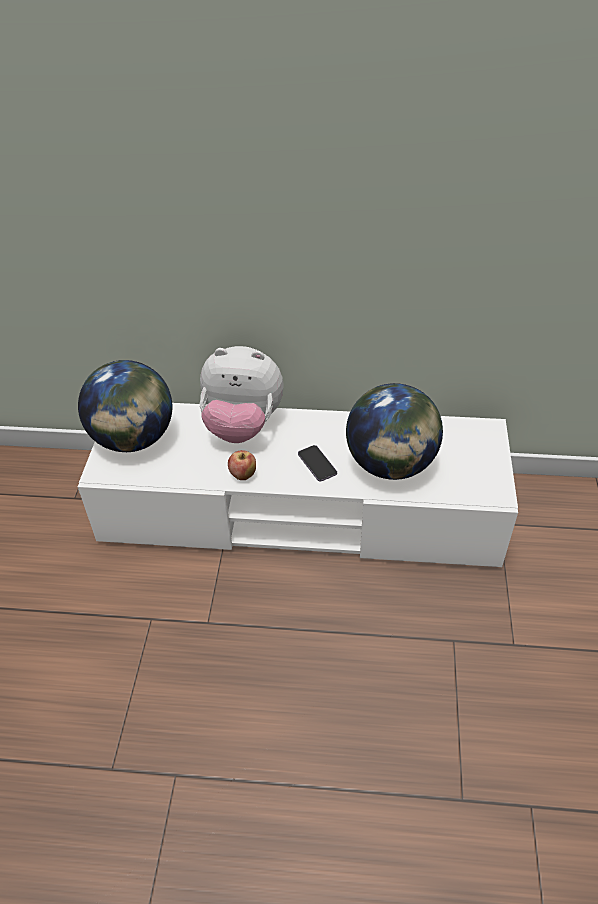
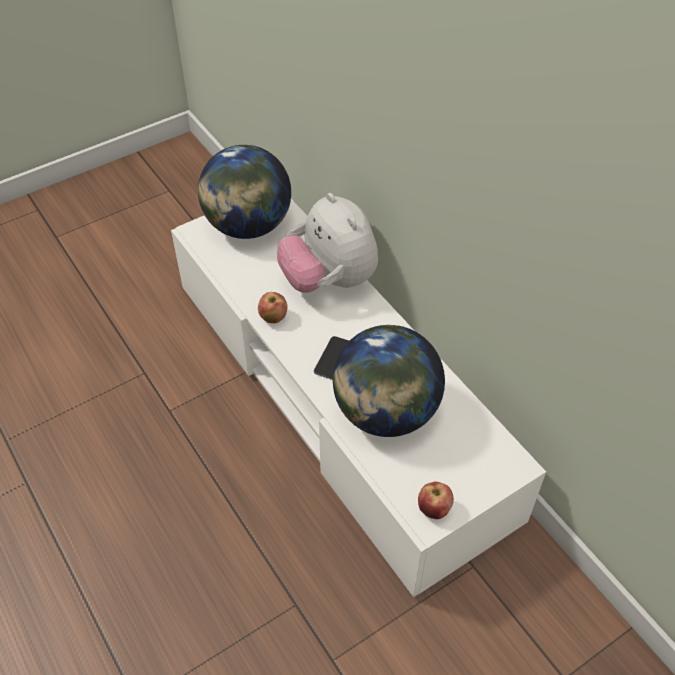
camera: 50 degrees right, 5 degrees up
(491, 486) = (434, 509): none -> apple

